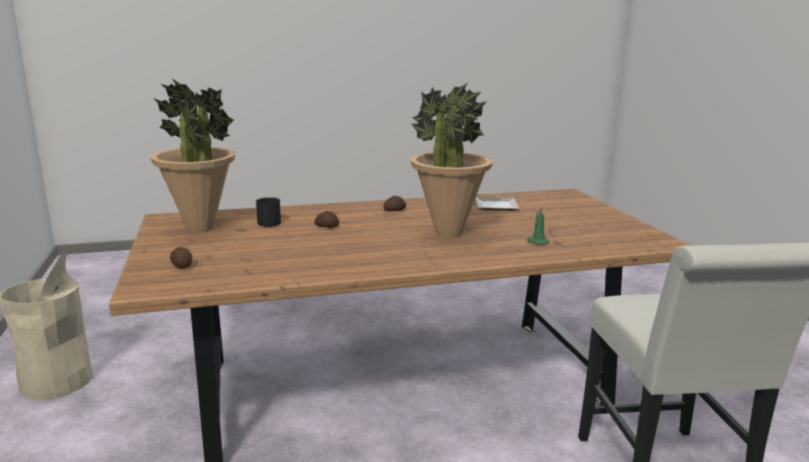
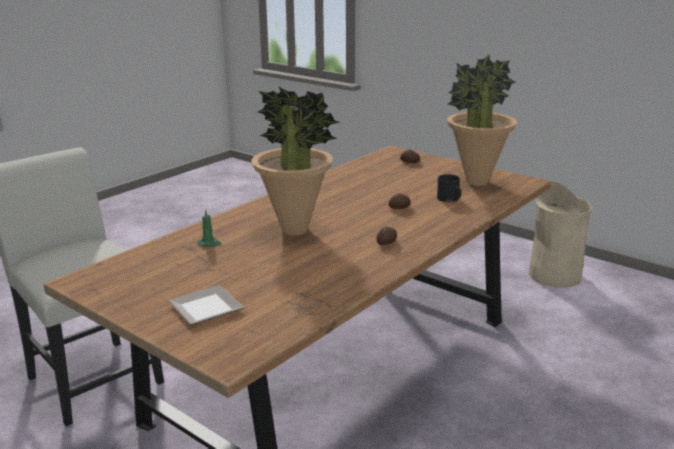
camera: 145 degrees right, 5 degrees up
(497, 206) = (296, 287): plate -> plate (205, 310)

